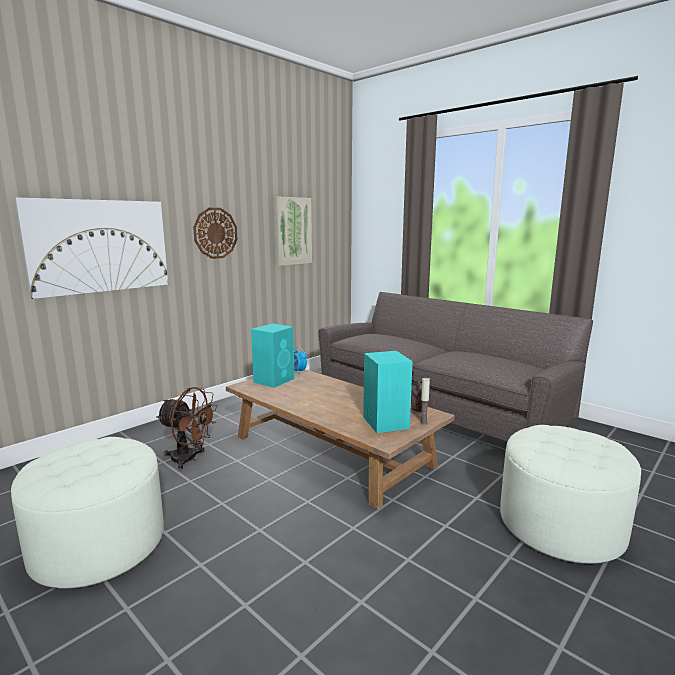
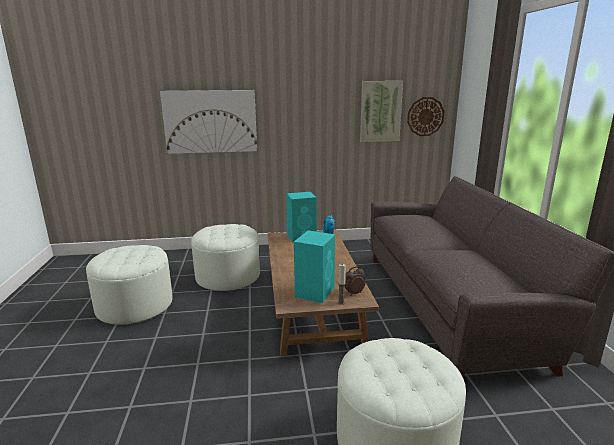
camera: 40 degrees right, 5 degrees up
(189, 459) = (228, 277): brown fan -> white ottoman
(215, 233) = (301, 113): wall clock -> wall clock (425, 116)

